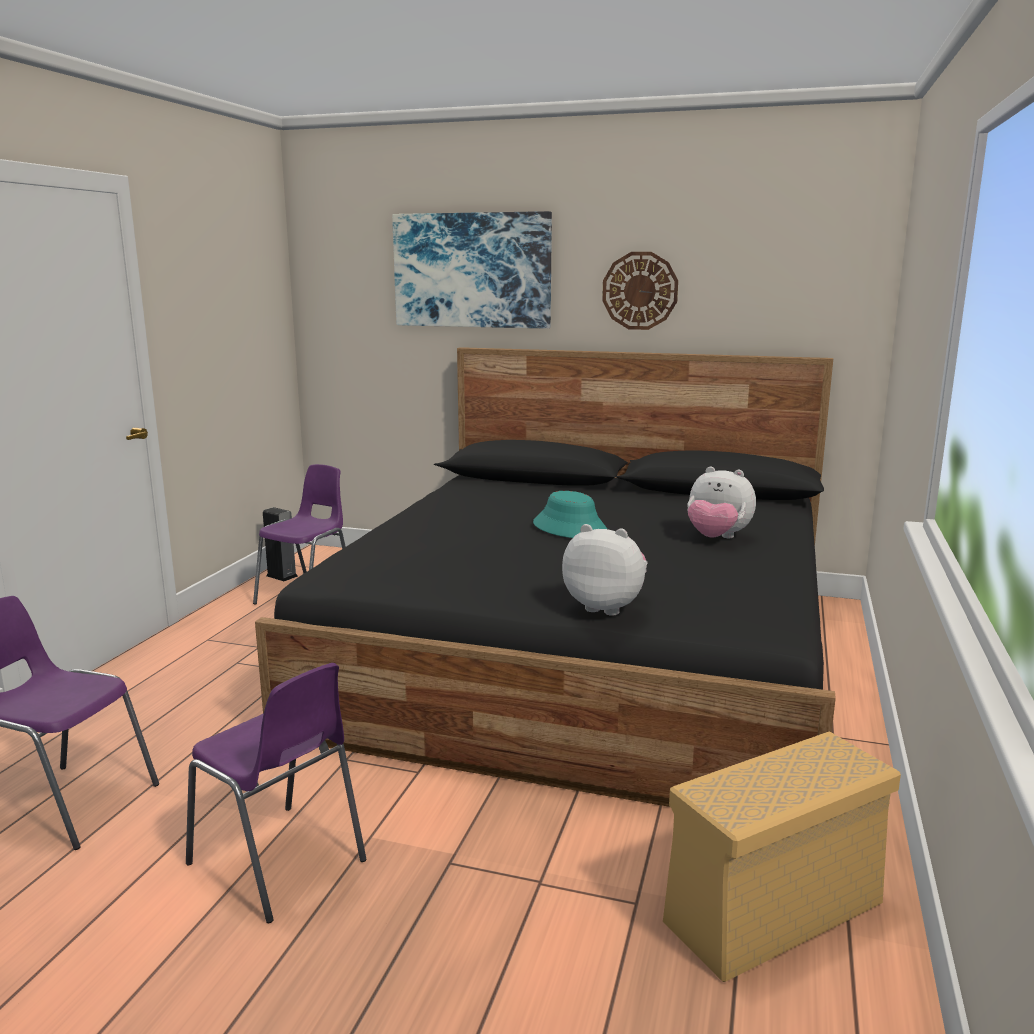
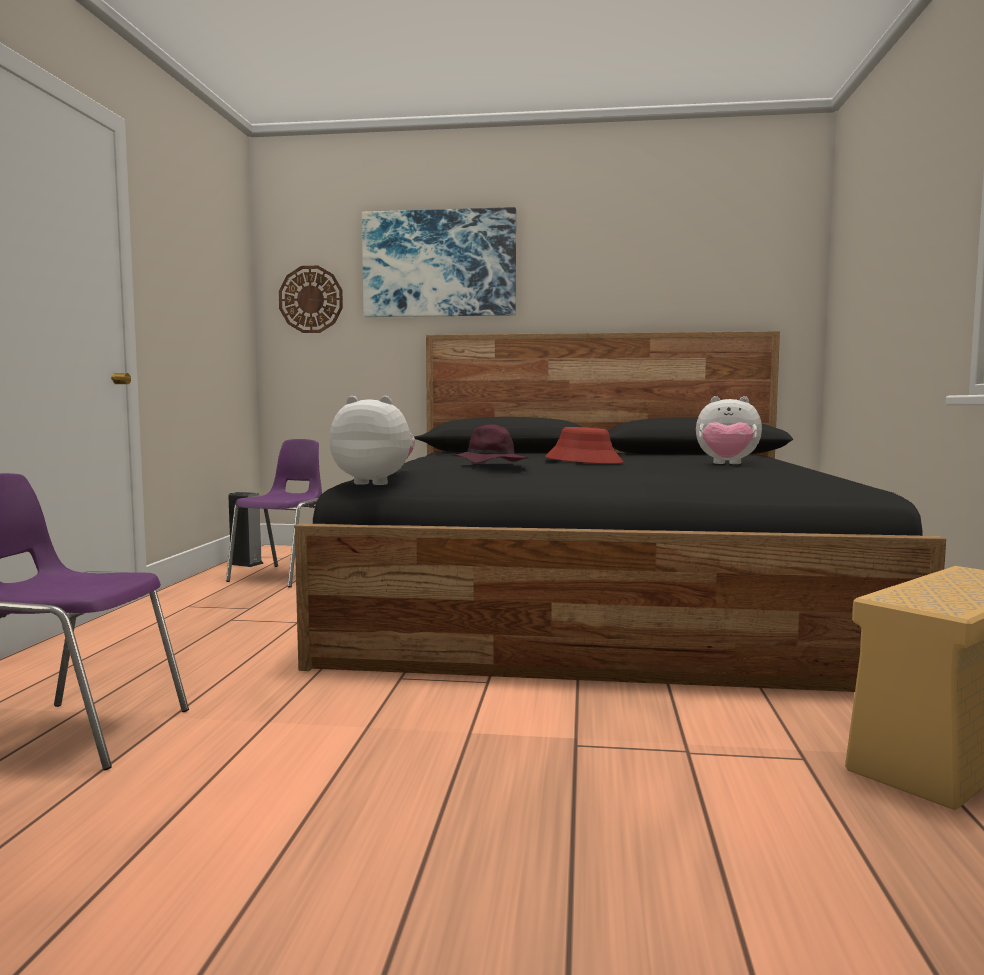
camera: 10 degrees left, 10 degrees down
(280, 864) = (377, 761): purple chair -> none
(454, 548) = (489, 463): none -> purple hat
(570, 527) = (584, 461): turquoise hat -> red hat
(606, 607) = (682, 484): plush toy -> plush toy (375, 483)
(640, 291) = (599, 278): wall clock -> wall clock (311, 299)

